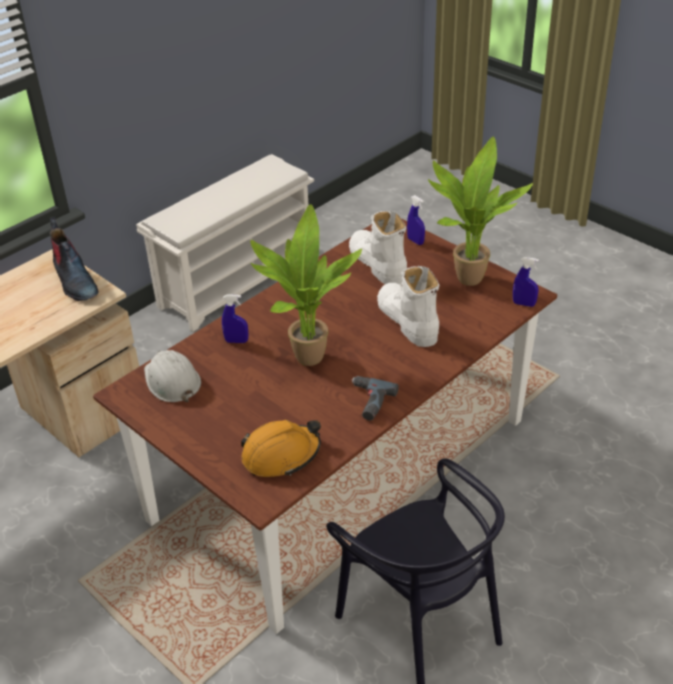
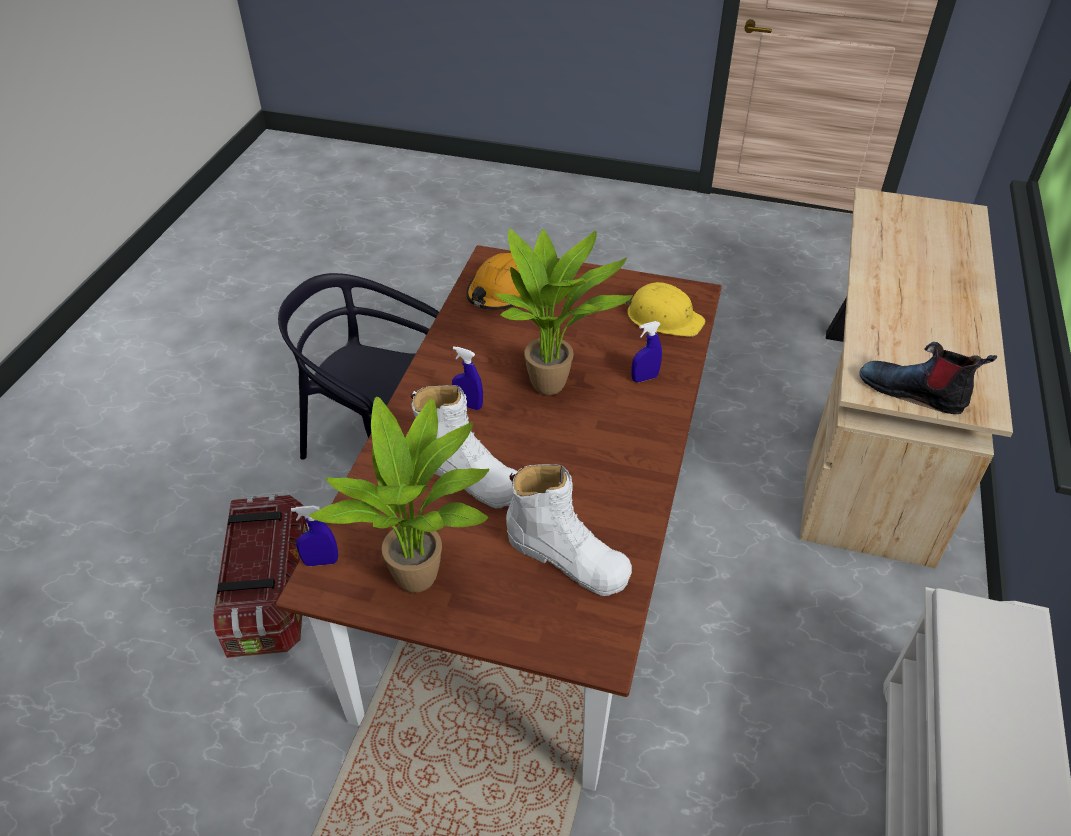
camera: 150 degrees right, 5 degrees up
(172, 381) = (664, 318): white hard hat -> yellow hard hat
(368, 401) = (453, 362): power drill -> none
(415, 241) = (540, 632): blue spray bottle -> blue spray bottle (468, 405)
(556, 521) = (271, 593): none -> storage box

